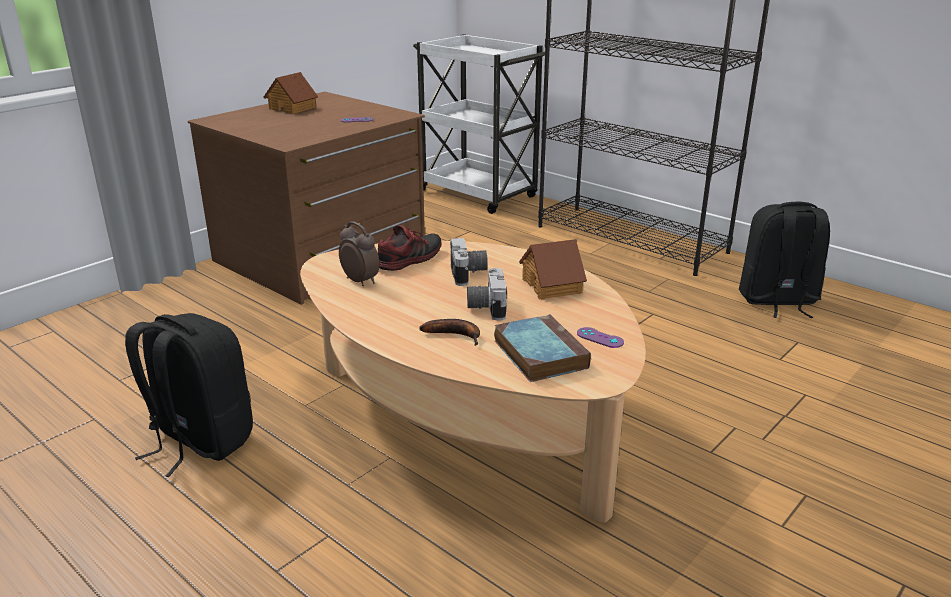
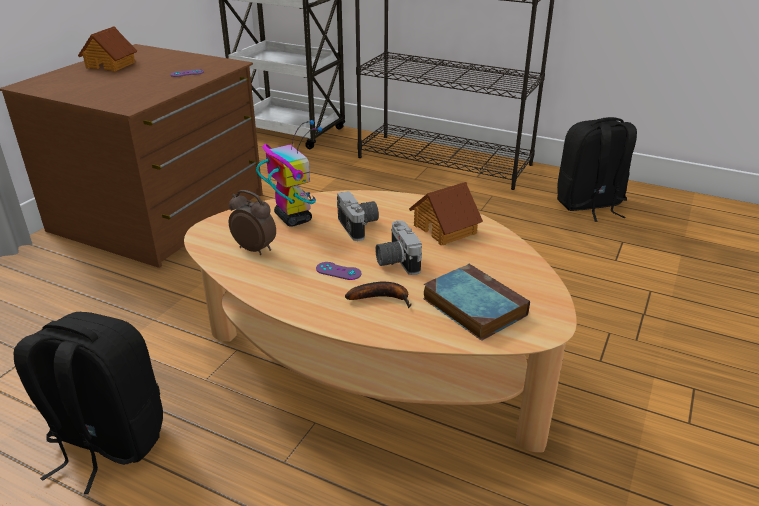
camera: 15 degrees left, 5 degrees up
(409, 259) = (292, 218): shoe -> toy robot
(600, 338) = (519, 280): purple game controller -> purple game controller (338, 271)

